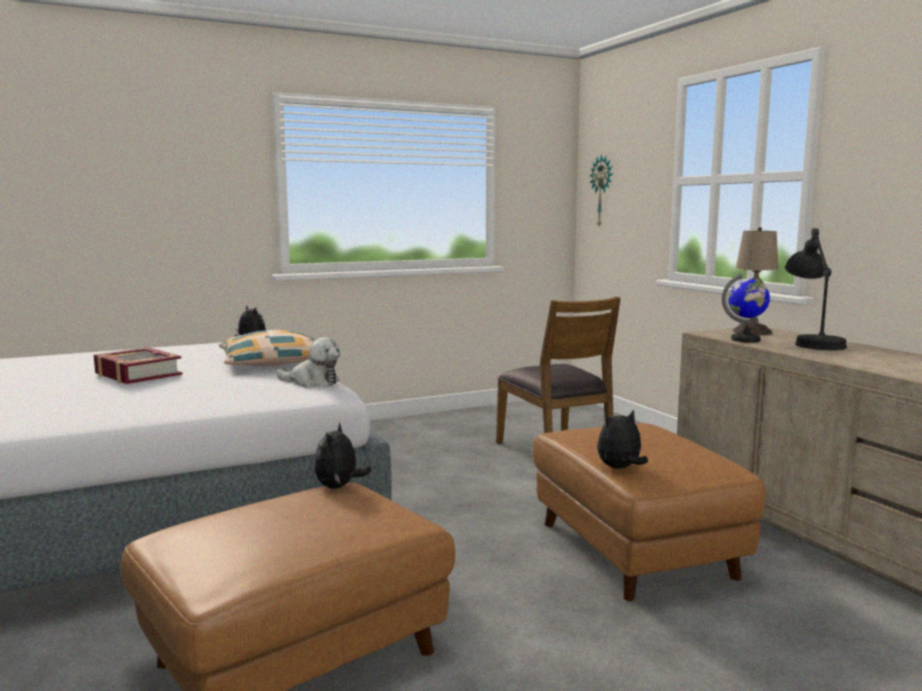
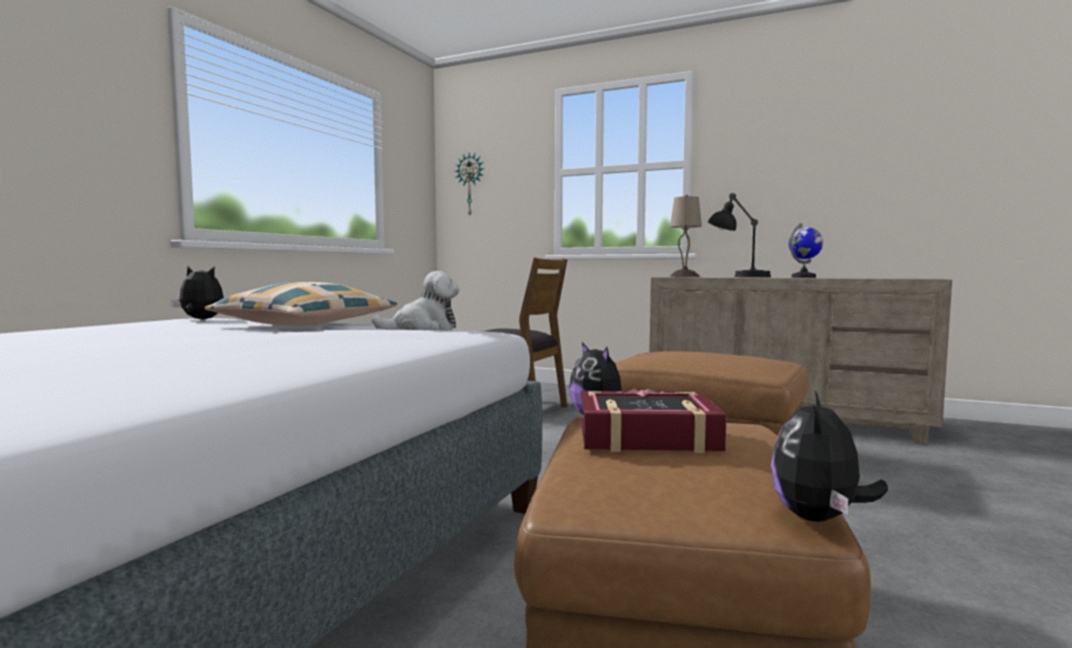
camera: 40 degrees left, 5 degrees down
(137, 374) = (142, 340): book -> book (646, 436)
(620, 468) = (736, 369): plush toy -> plush toy (819, 518)
(745, 340) = (705, 277): globe -> globe (804, 277)

